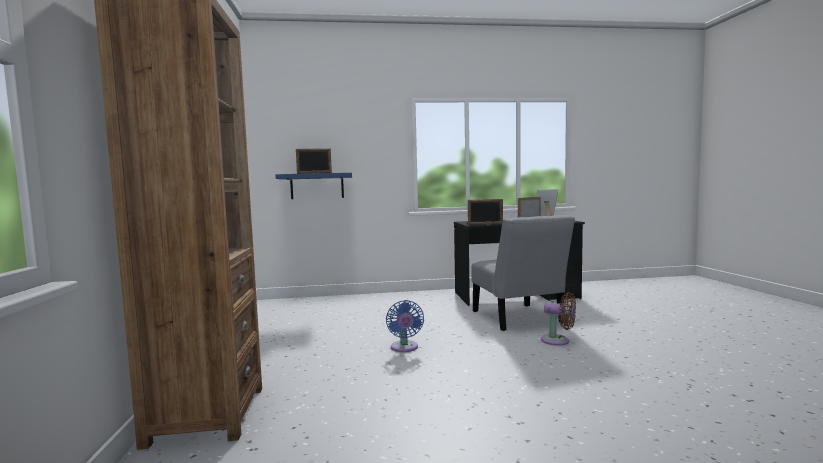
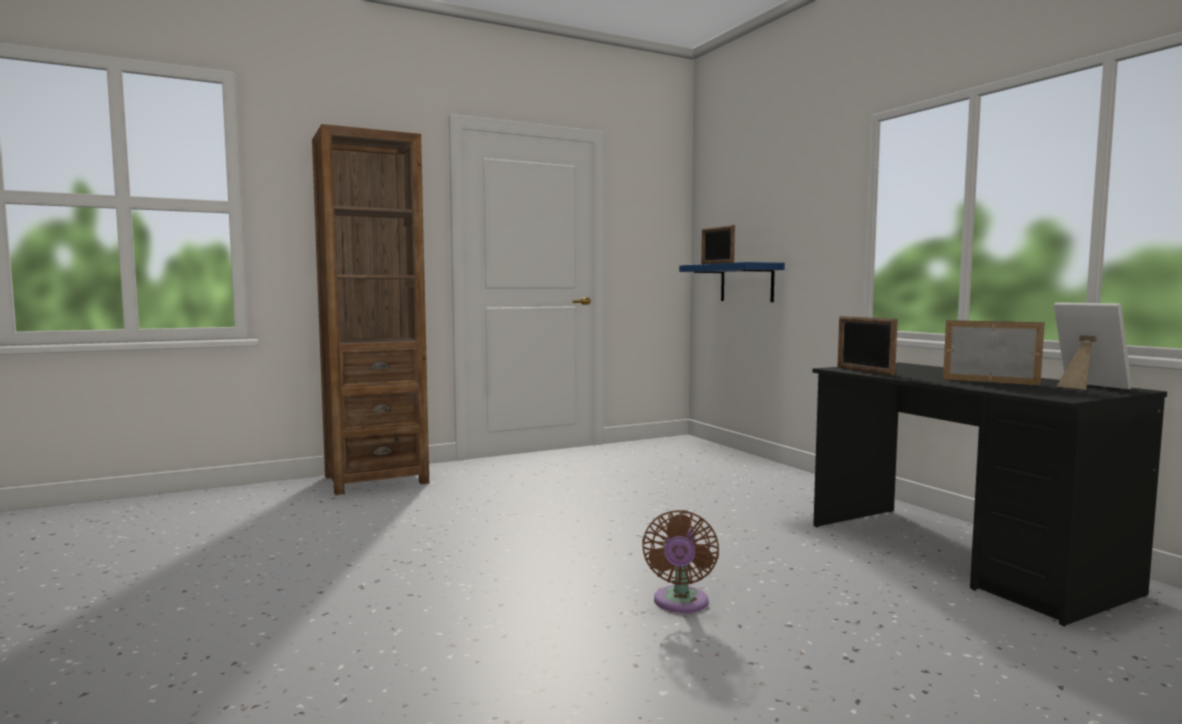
camera: 70 degrees right, 0 degrees up
(404, 348) = (567, 514): blue fan -> none
(518, 319) = (783, 568): grey chair -> none

